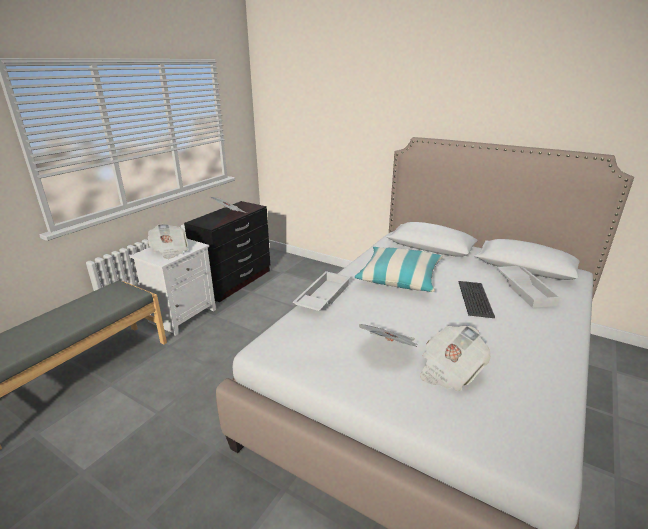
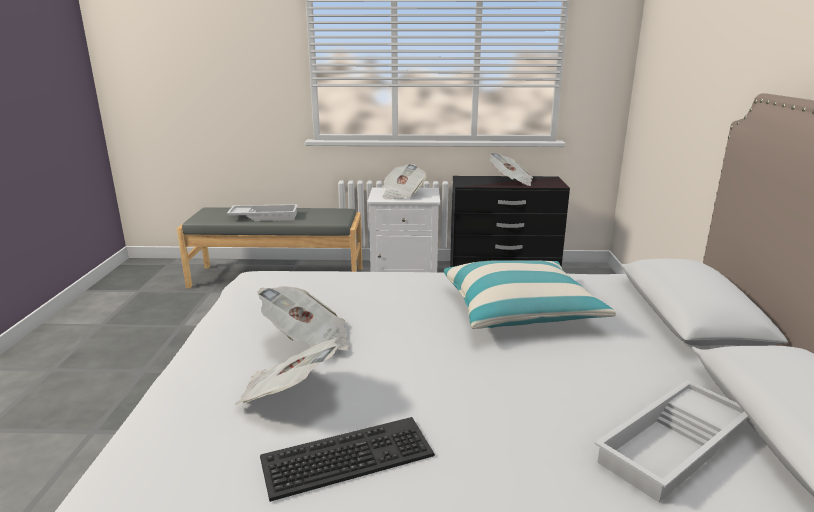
camera: 60 degrees right, 5 degrees down
(322, 296) = (394, 276): white tray -> white tray (264, 216)
(475, 299) = (539, 388): keyboard -> keyboard (348, 458)

